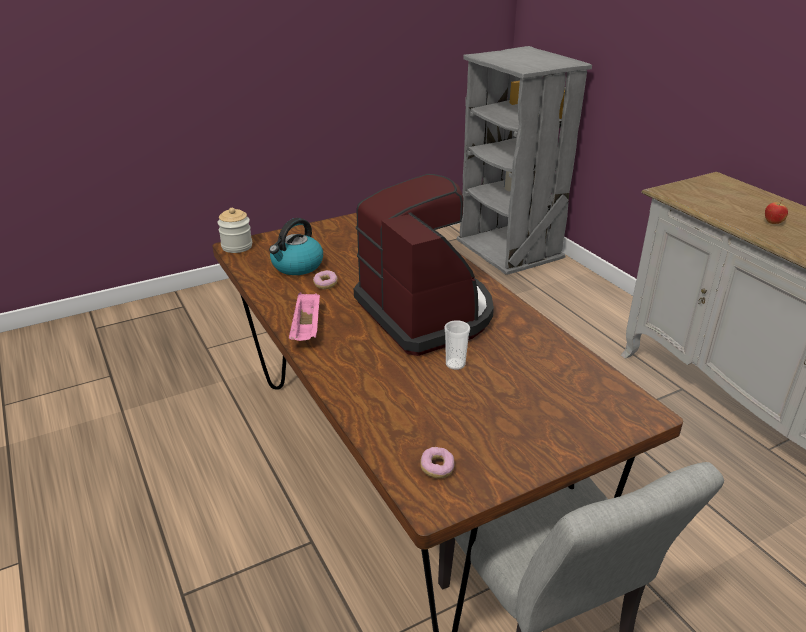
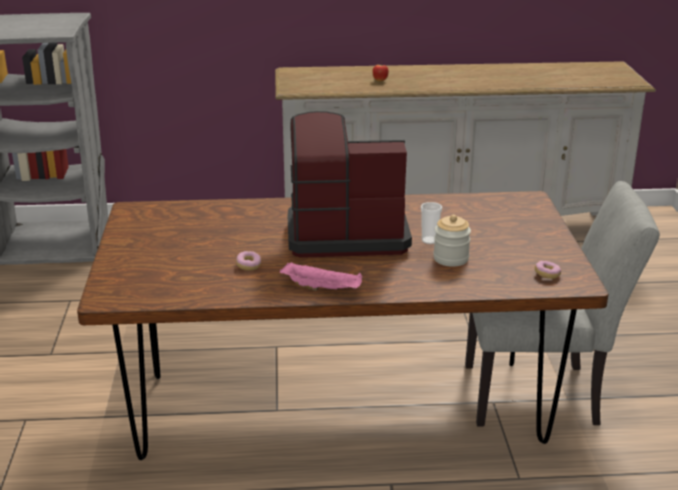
camera: 65 degrees left, 5 degrees down
(237, 246) = (105, 298): jar -> jar (451, 259)
(297, 266) = (194, 273): kettle -> none

